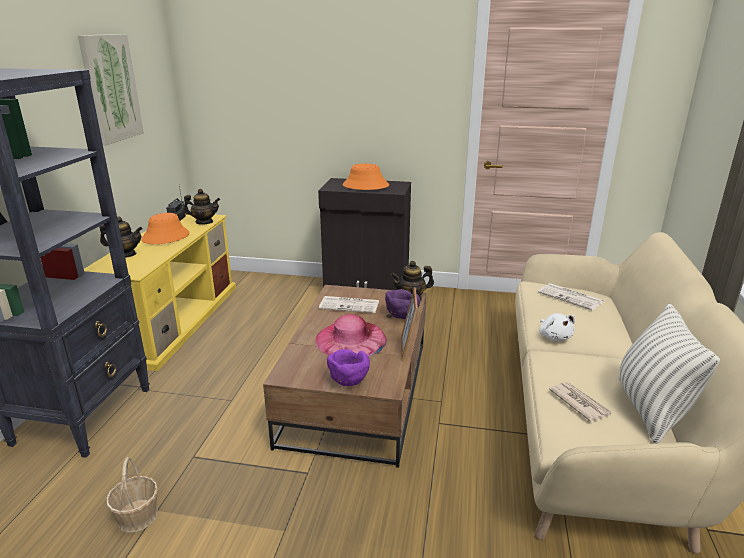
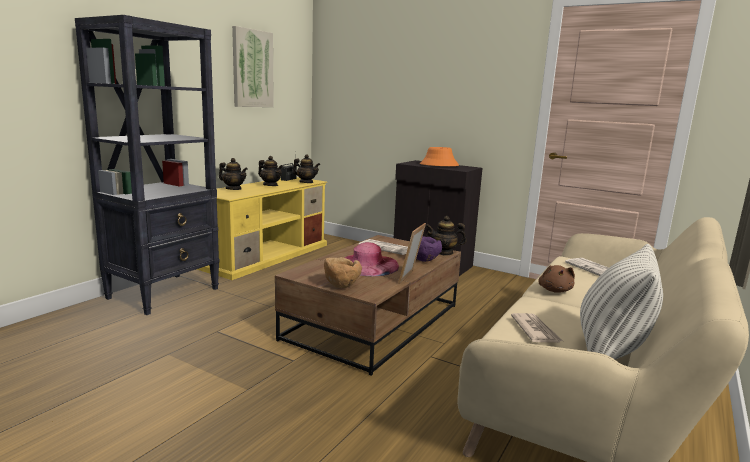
camera: 20 degrees right, 10 degrees down
(138, 516) = (153, 354): basket -> none
(165, 237) = (270, 185): orange hat -> teapot
(348, 382) = (341, 286): purple bowl -> brown bowl
(554, 337) = (555, 290): white plush toy -> brown plush toy

